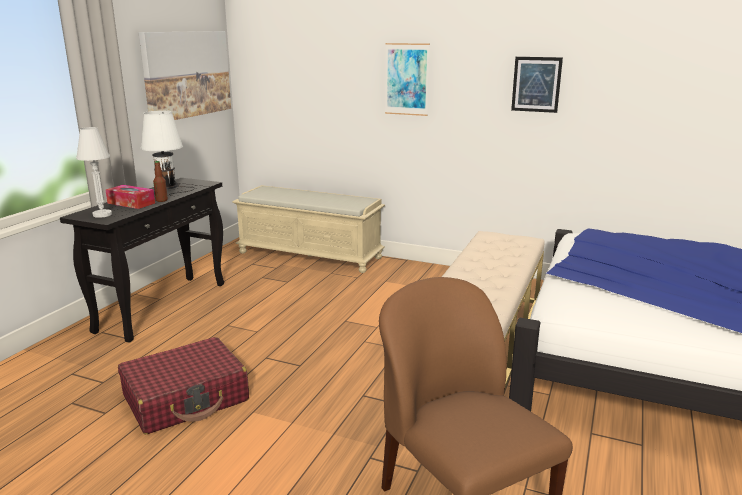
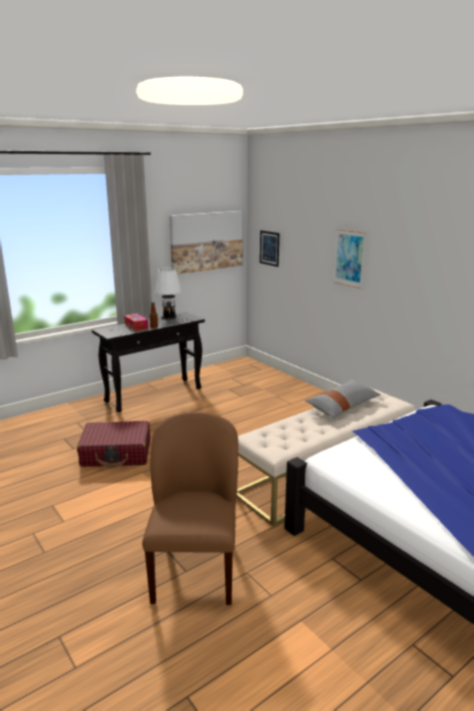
camera: 30 degrees right, 0 degrees up
(102, 215) = (112, 331): white table lamp -> none
(311, 255) = (276, 380): beige bench -> none
(481, 254) = (342, 406): none -> grey pillow
(536, 84) = (438, 274): picture -> picture (269, 248)

